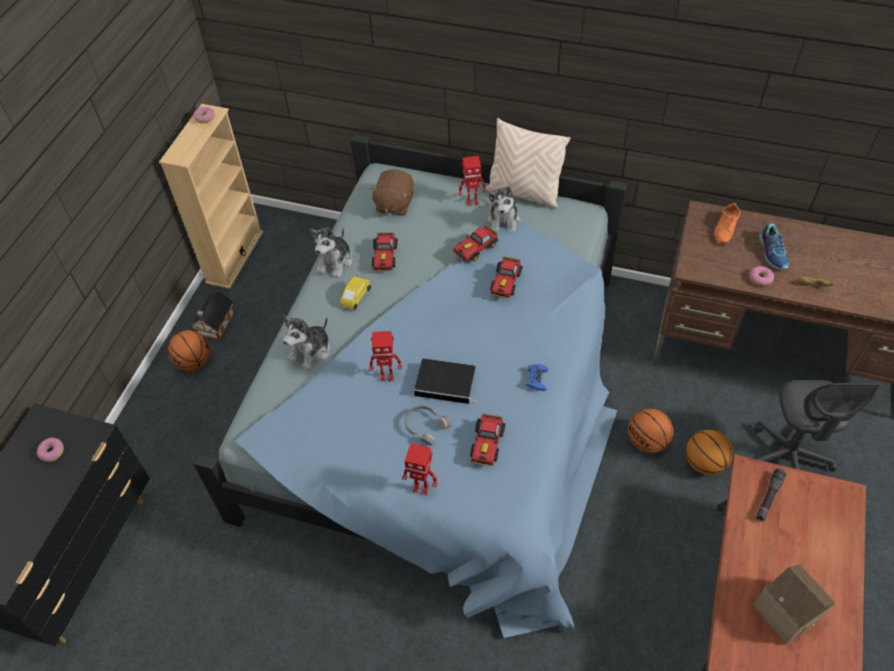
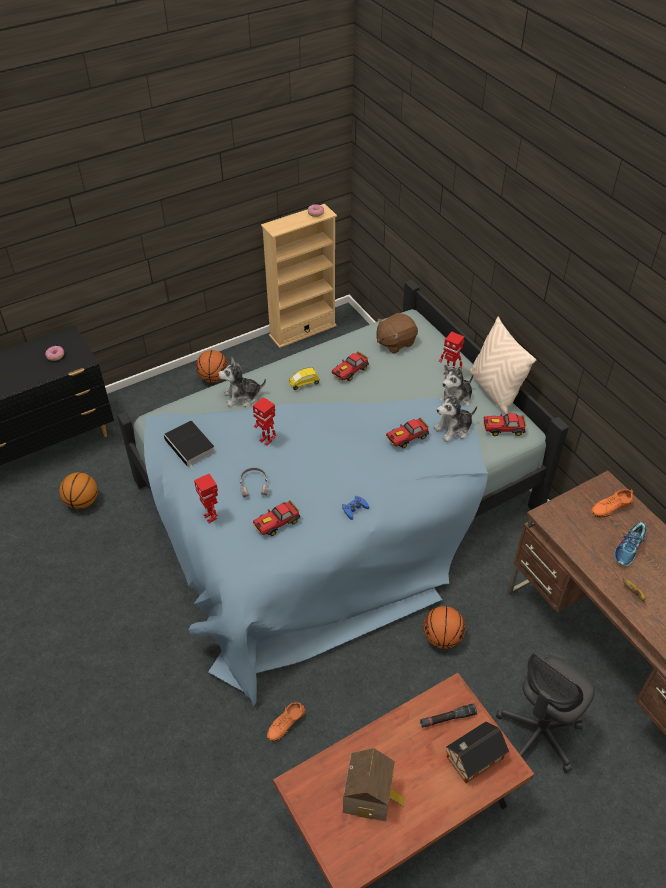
camera: 40 degrees right, 5 degrees down
(215, 324) = (248, 364): toy house -> toy house (472, 758)
(335, 262) = (317, 354): plush toy -> plush toy (453, 429)
(447, 383) = (296, 470): book -> book (191, 447)
(475, 249) = (412, 403): toy car -> toy car (503, 429)
(611, 621) = (286, 723): none -> orange shoe
(704, 462) = (469, 684): basketball -> basketball (82, 502)
(760, 279) = (594, 558): donut -> none

